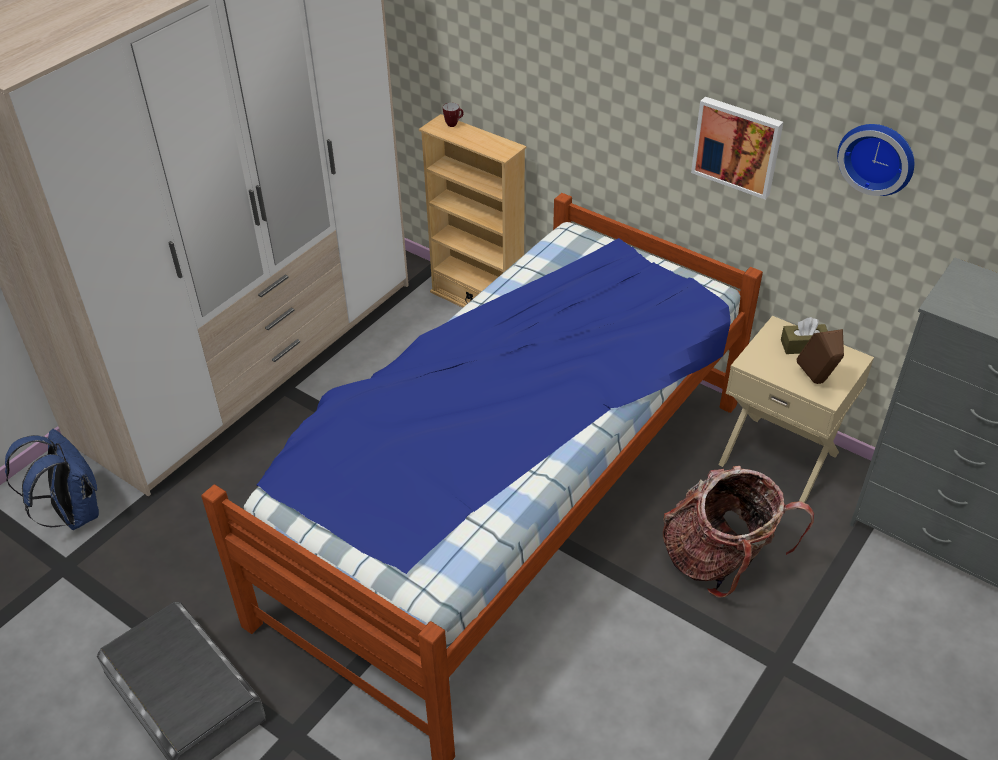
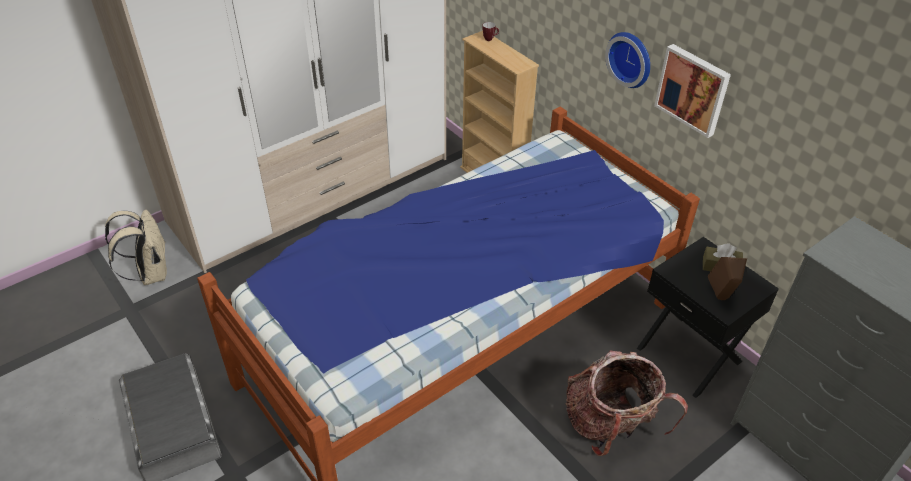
camera: 15 degrees right, 0 degrees up
(73, 513) = (150, 273): blue backpack -> beige backpack
(779, 457) = (690, 354): beige nightstand -> black nightstand
(878, 157) = (803, 117): wall clock -> wall clock (631, 58)

